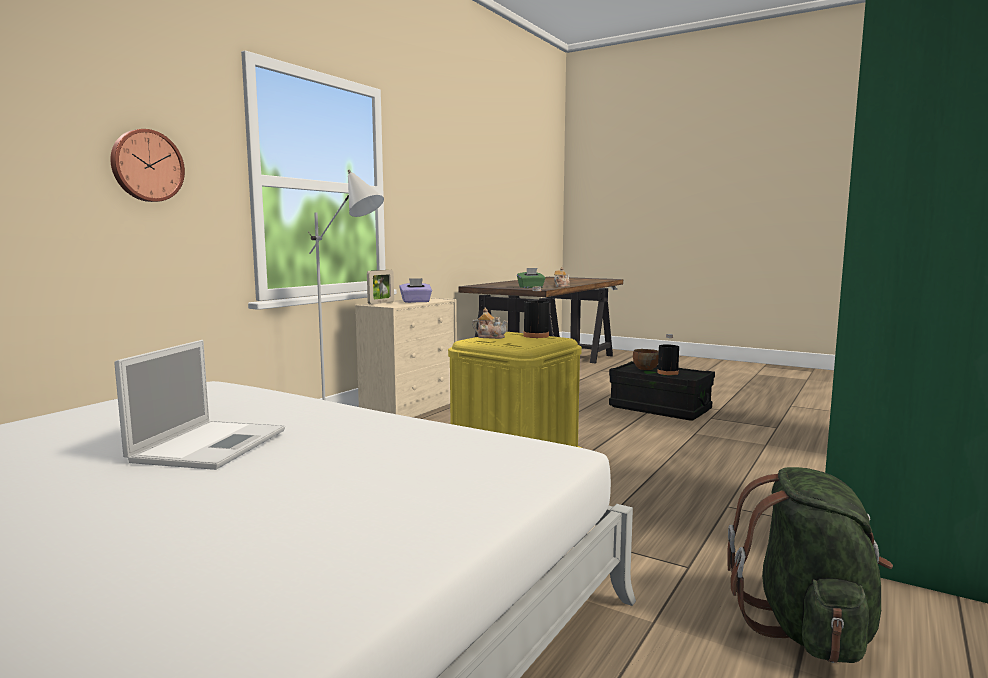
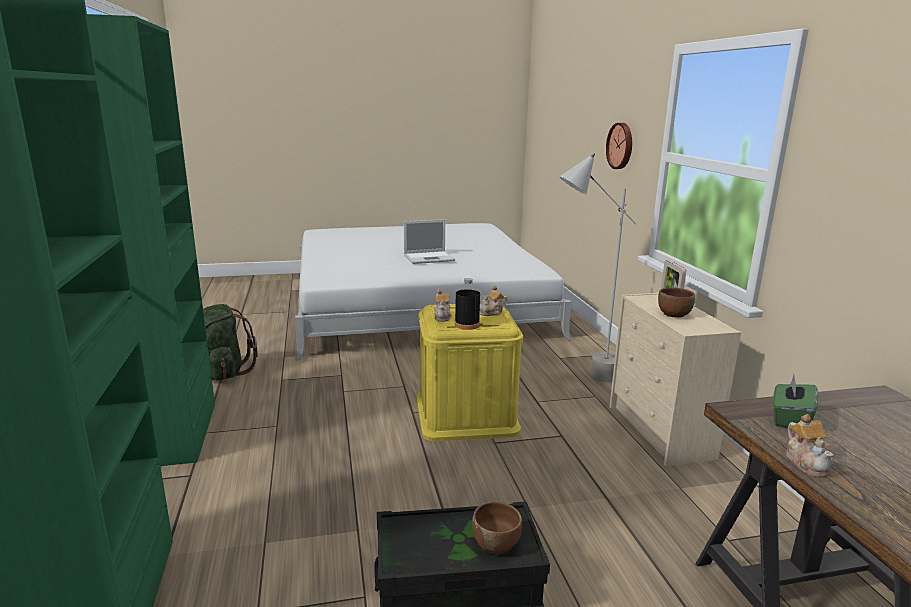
camera: 135 degrees right, 10 degrees up
(211, 444) = (430, 258): laptop -> laptop turned 75 degrees counterclockwise
(416, 301) = (673, 314): purple tissue box -> brown bowl
(540, 341) = (442, 317): none -> teapot
(667, 373) = (446, 539): black bottle -> none

